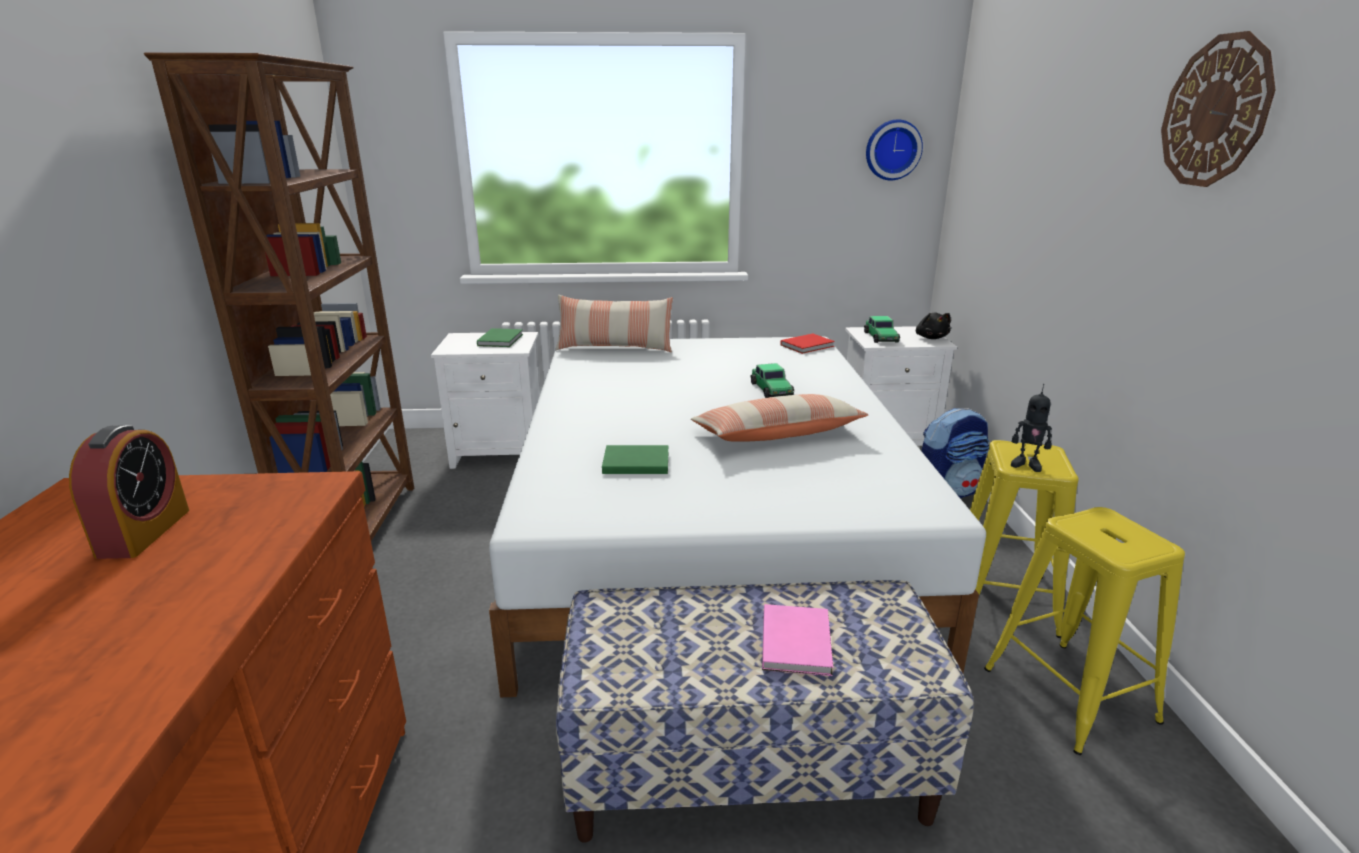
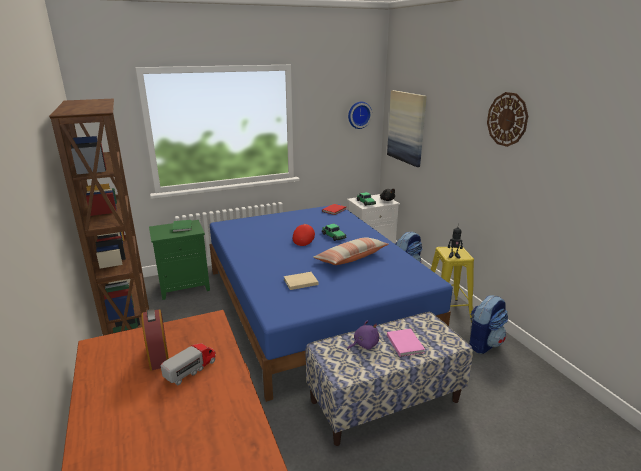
camera: 20 degrees left, 0 degrees up
(162, 574) = (191, 369): none -> toy truck
(501, 452) = (185, 286): white nightstand -> green nightstand
(615, 347) = (243, 223): pillow -> none
(634, 462) = (299, 282): green book -> beige book
(697, 622) = (364, 344): none -> purple plush toy
(704, 389) = (304, 240): none -> red cap
(708, 526) = (313, 304): white bed -> blue bed
(989, 174) = (406, 127): none -> picture
(1069, 694) = (484, 343): yellow stool -> backpack

